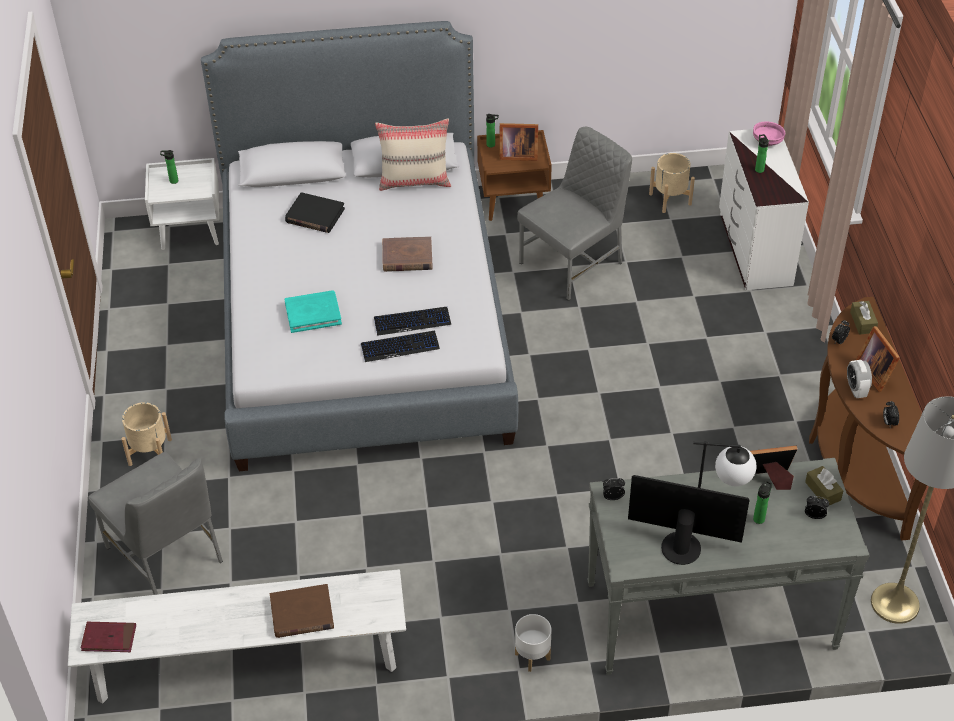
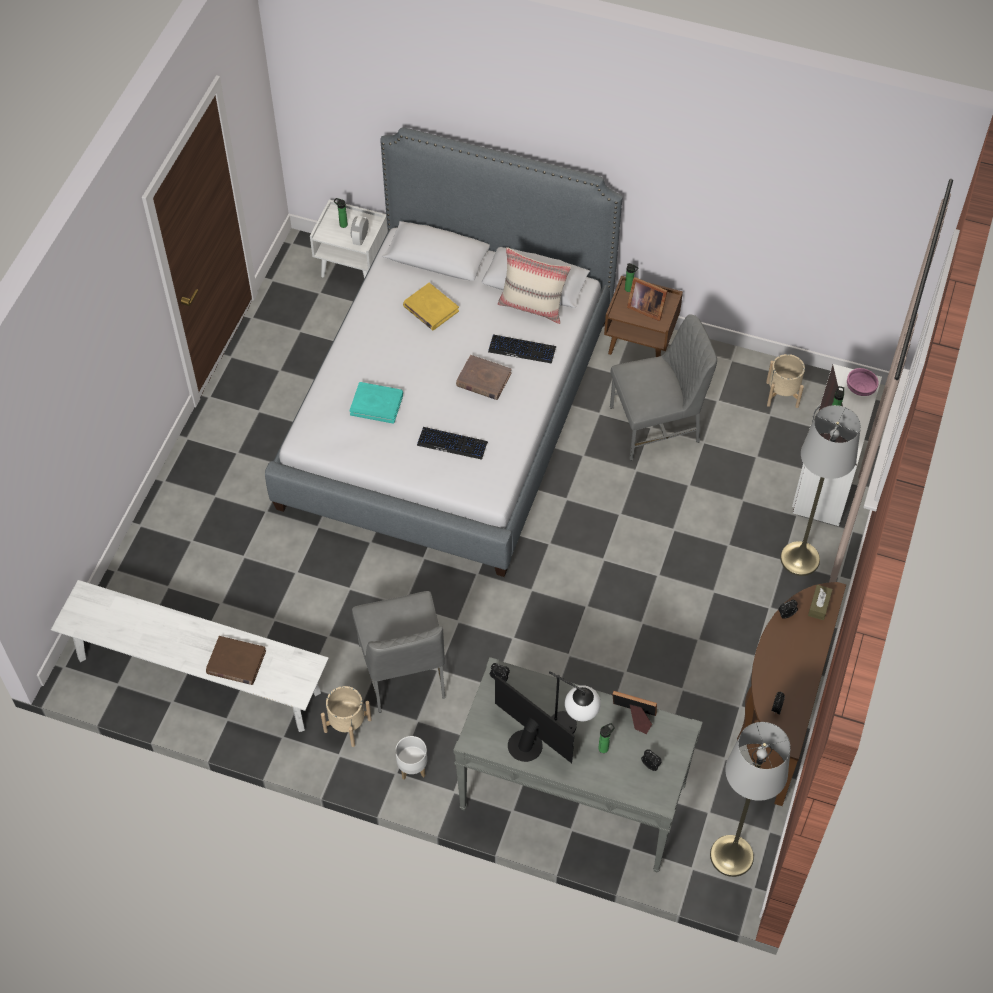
camera: 25 degrees right, 10 degrees up
(109, 638) = (89, 620): red book -> none
(150, 452) = (218, 463): beige planter -> beige planter (347, 725)
(166, 555) = (185, 559): grey chair -> grey chair (403, 672)
(315, 215) = (430, 309): black book -> yellow book
(400, 347) = (429, 463): keyboard -> keyboard (522, 349)
(778, 324) = (800, 558): none -> grey floor lamp
(823, 491) = (672, 747): brown tissue box -> none
(856, 389) = (769, 666): alarm clock -> alarm clock (360, 239)
(876, 372) = (798, 657): picture frame -> none

